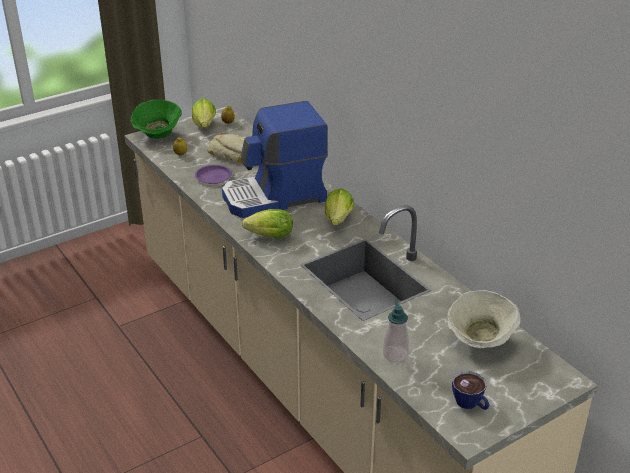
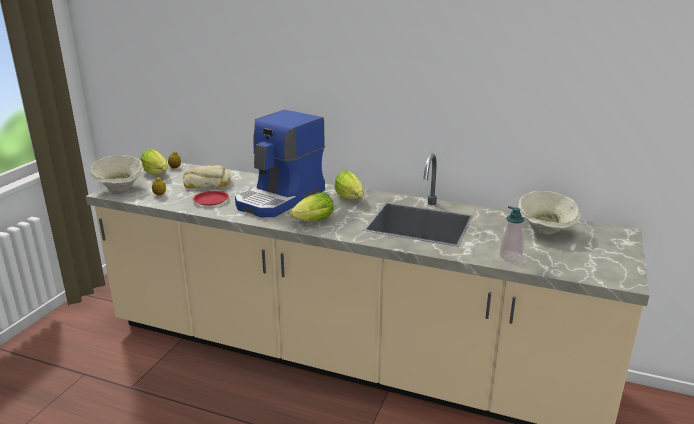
camera: 35 degrees left, 10 degrees down
(158, 135) = (120, 188): green bowl -> beige bowl
(213, 177) = (210, 200): purple plate -> red plate
(471, 404) = (599, 265): cup -> none

